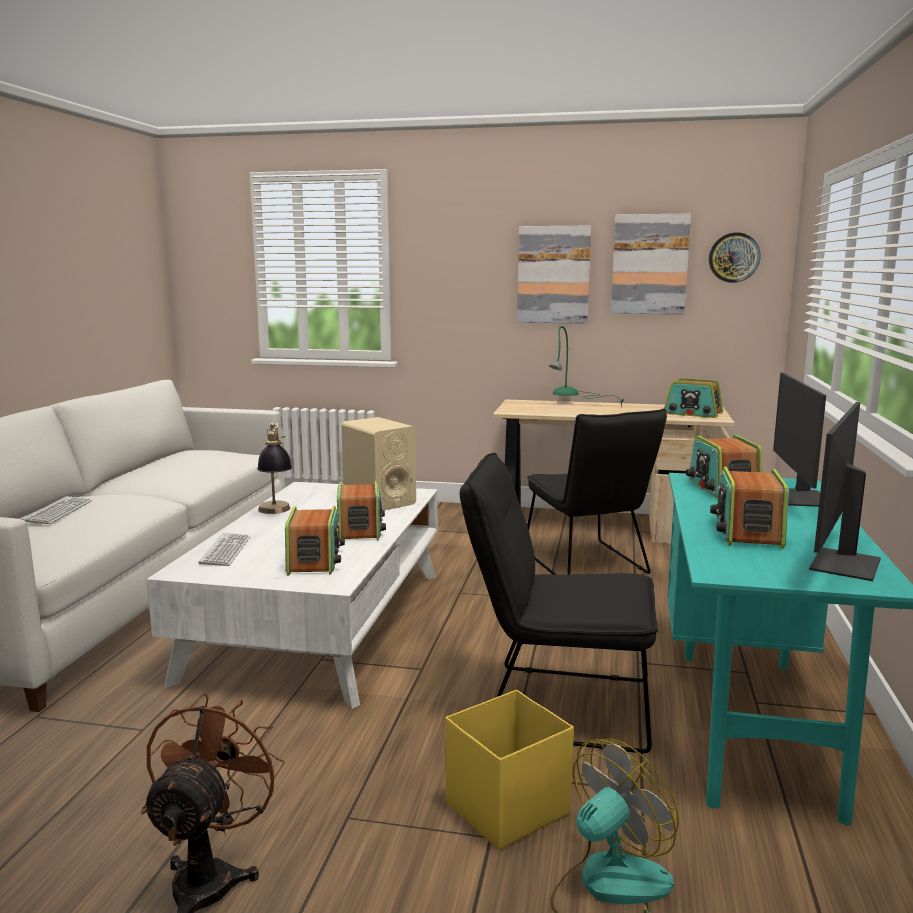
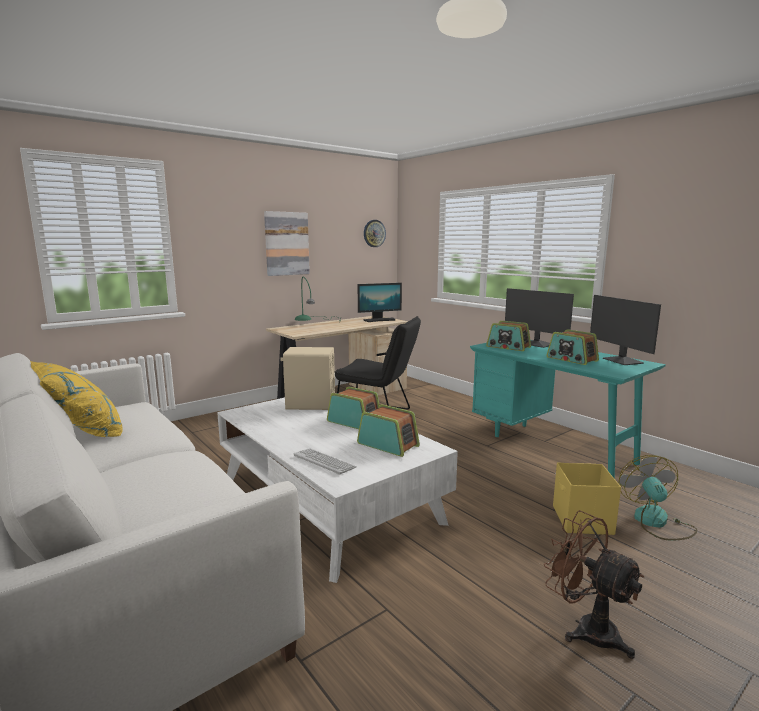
camera: 50 degrees left, 0 degrees up
(58, 511) = (146, 489): keyboard -> none
(153, 463) = (81, 432): none -> yellow pillow
(275, 513) = (275, 432): table lamp -> none
(556, 705) = (505, 476): black chair -> none
(649, 264) = (337, 237): picture -> none
(692, 413) = (379, 320): radio -> monitor

